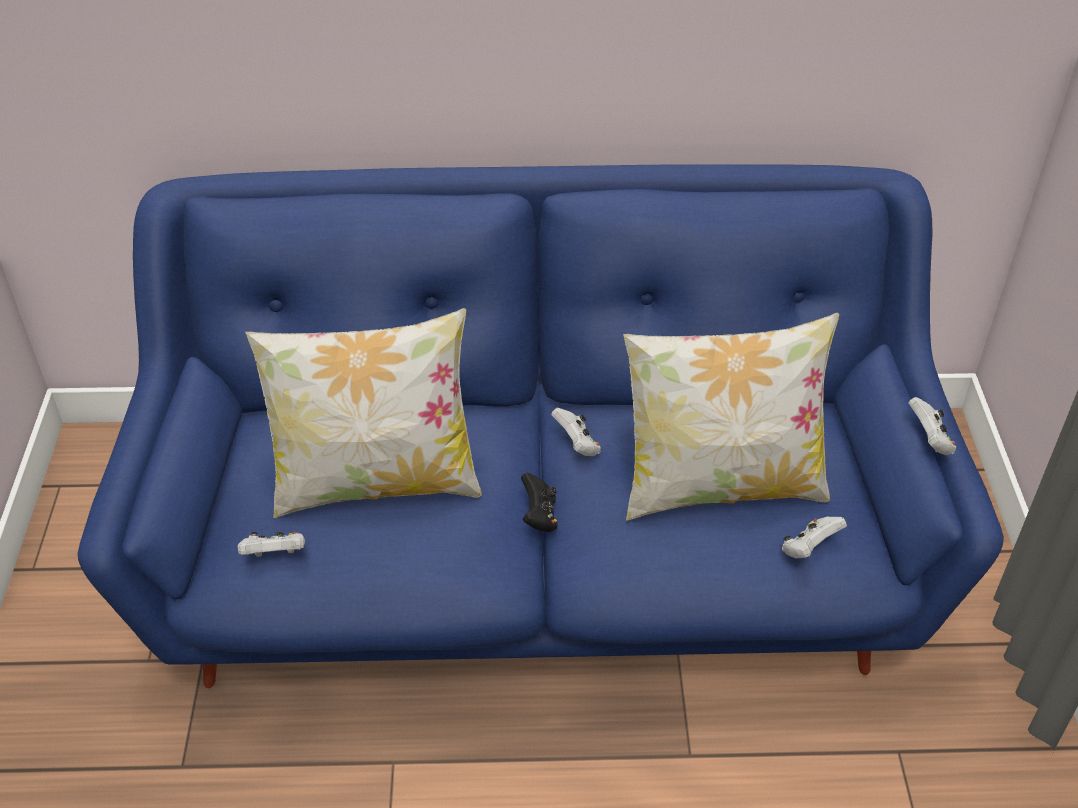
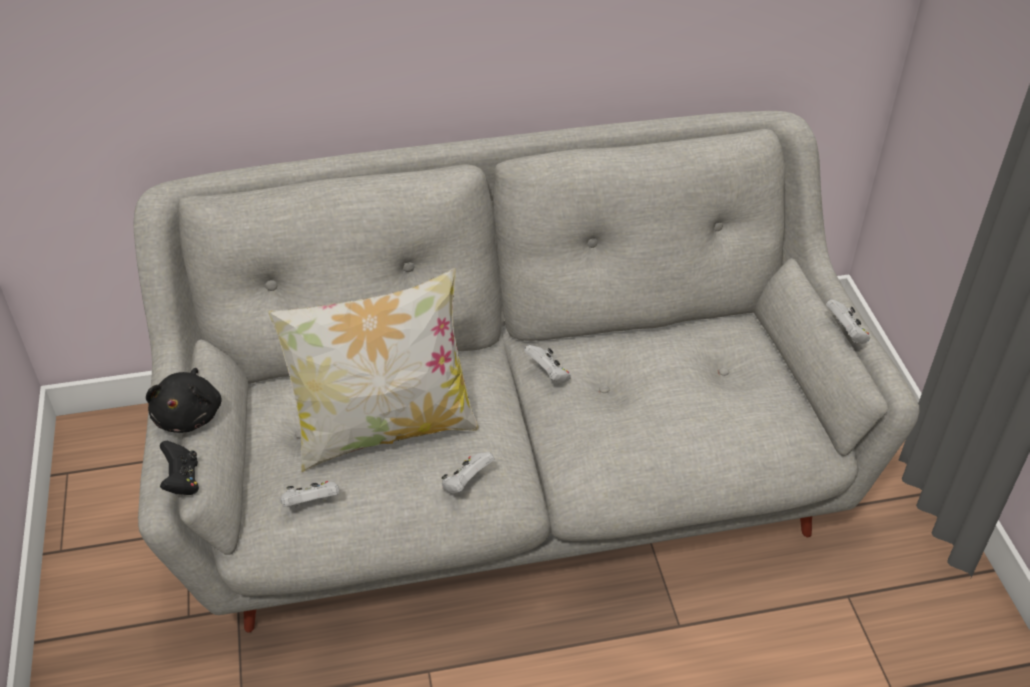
camera: 10 degrees left, 0 degrees up
(160, 438) = (189, 415): none -> black plush toy
(539, 516) = (530, 439): black game controller -> black game controller (182, 480)
(539, 557) = (515, 477): blue sofa -> grey sofa
(720, 487) = (678, 394): pillow -> none
(809, 549) = (762, 436): white game controller -> white game controller (466, 483)

